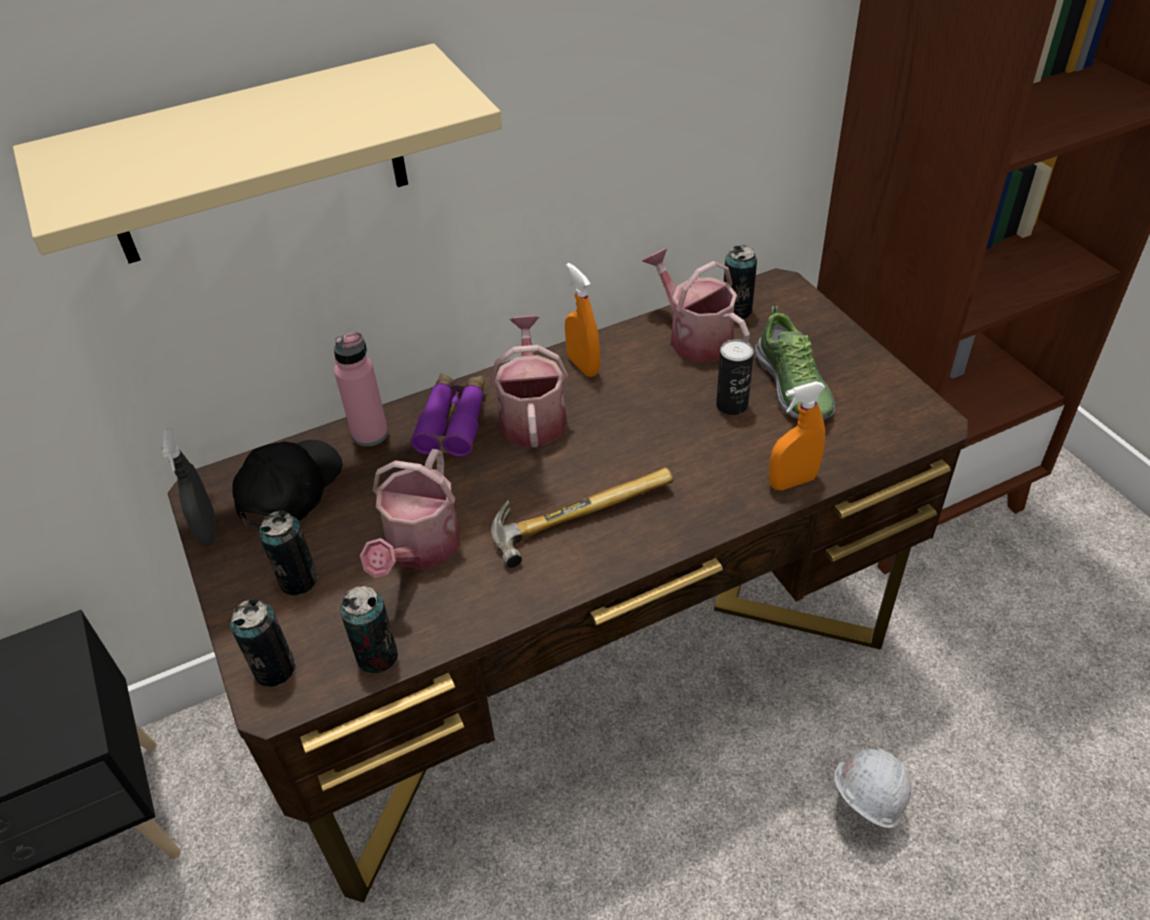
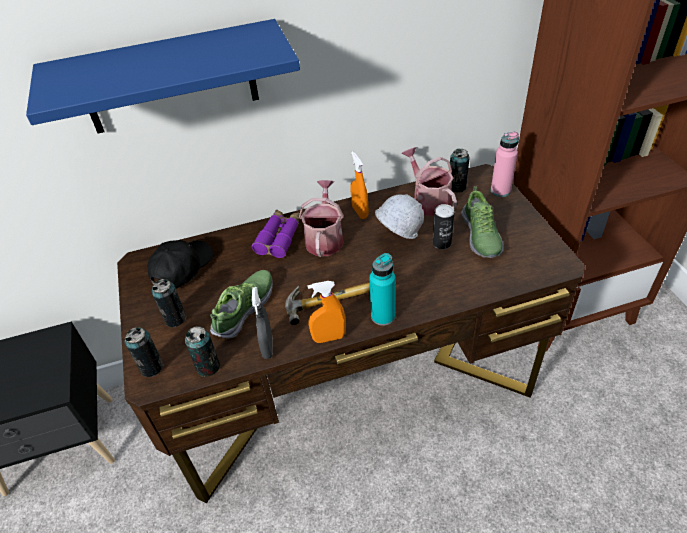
camera: 10 degrees right, 0 degrees up
(207, 530) = (133, 285): grey spray bottle -> grey spray bottle (267, 347)
(255, 158) = (169, 79): beige shelf -> blue shelf
(370, 434) = (232, 240): pink bottle -> pink bottle (500, 191)
(419, 550) = (244, 309): watering can -> shoe
(660, 536) = (383, 316): none -> turquoise bottle
(792, 482) = (468, 292): orange spray bottle -> orange spray bottle (329, 338)
(861, 807) = (501, 490): white hard hat -> white hard hat (398, 239)

